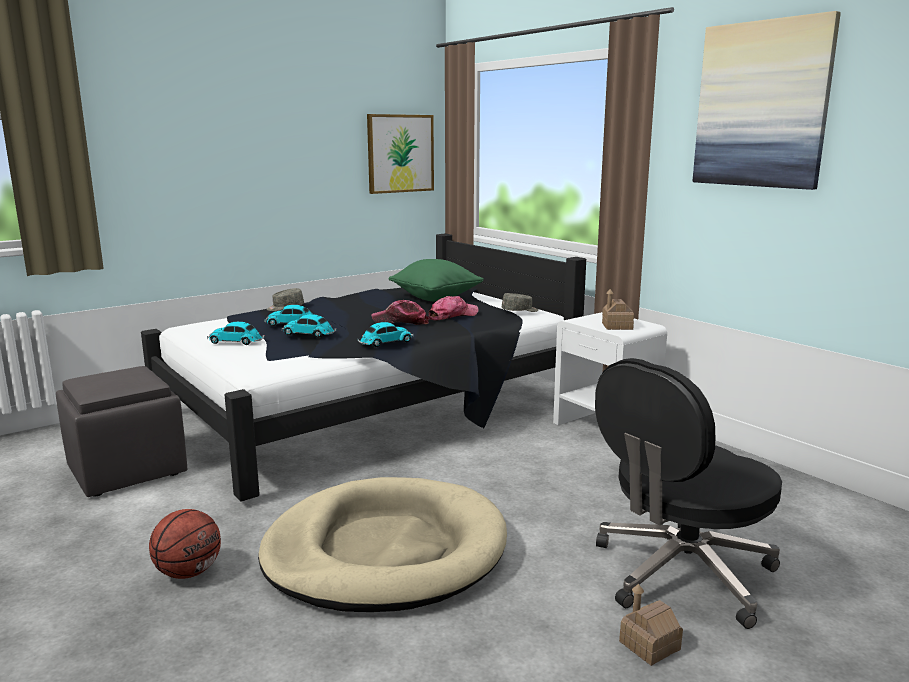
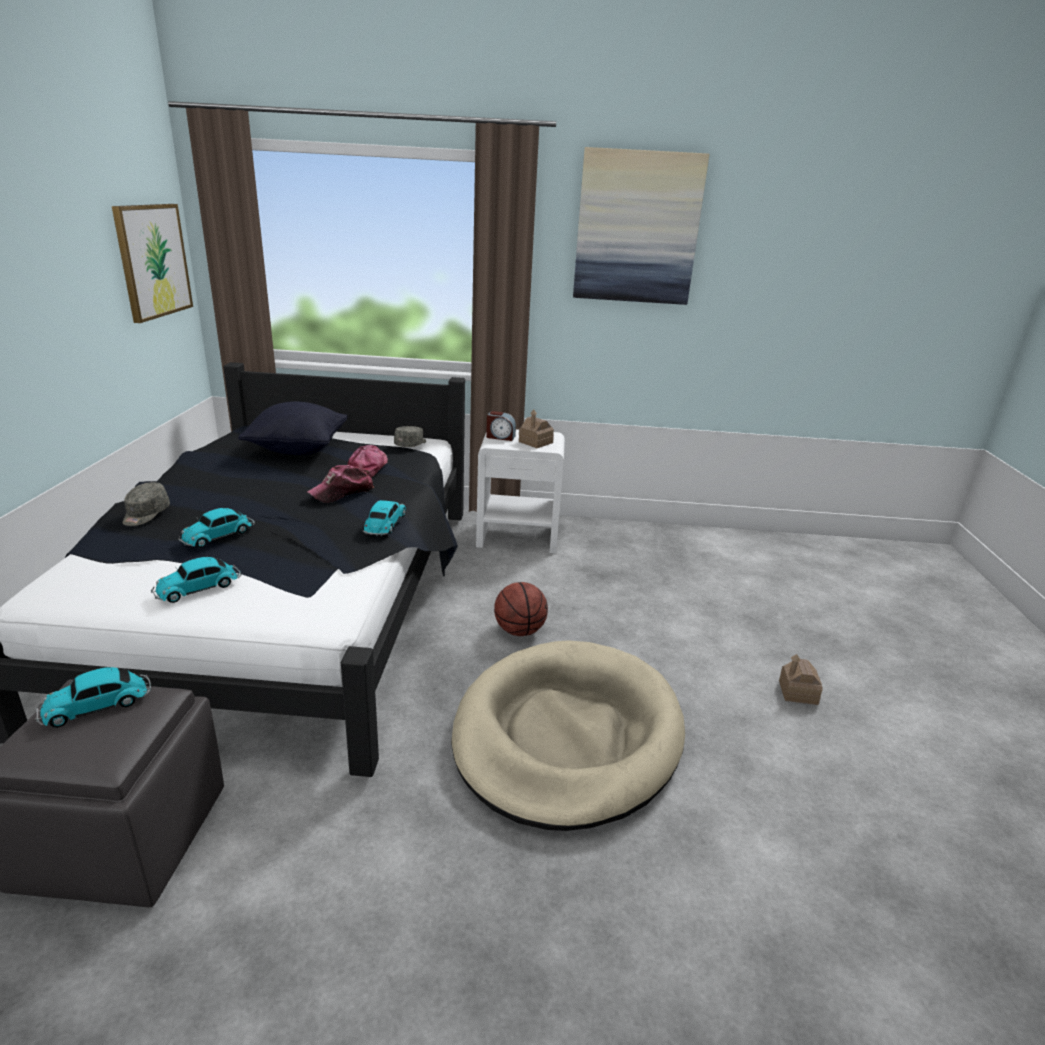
camera: 50 degrees left, 10 degrees up
(189, 572) = (455, 883): basketball -> basketball (519, 630)
(309, 334) = (280, 543): toy car -> toy car (98, 704)
(436, 298) = (298, 449): green pillow -> black pillow
(594, 317) = (500, 437): none -> alarm clock
(680, 573) = (734, 633): black office chair -> none

